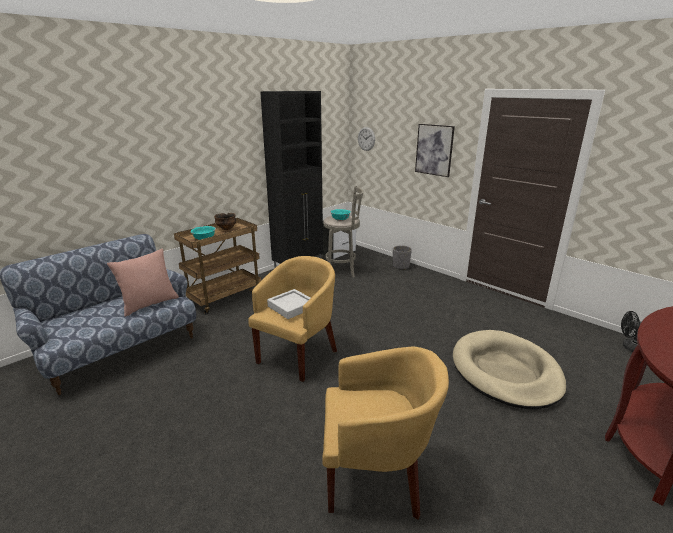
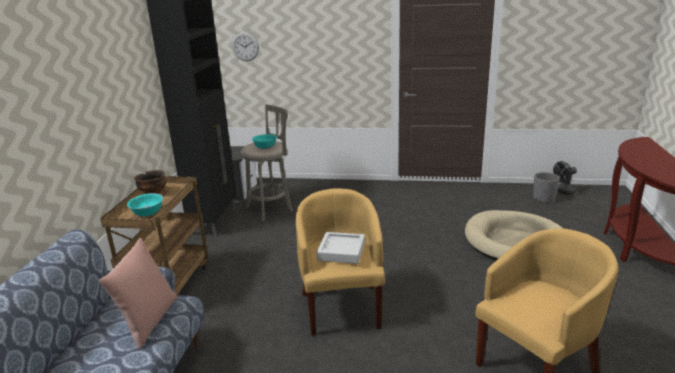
camera: 35 degrees left, 0 degrees up
(401, 266) = (324, 185): grey planter -> grey planter (543, 199)
(434, 150) = (341, 49): picture -> none

